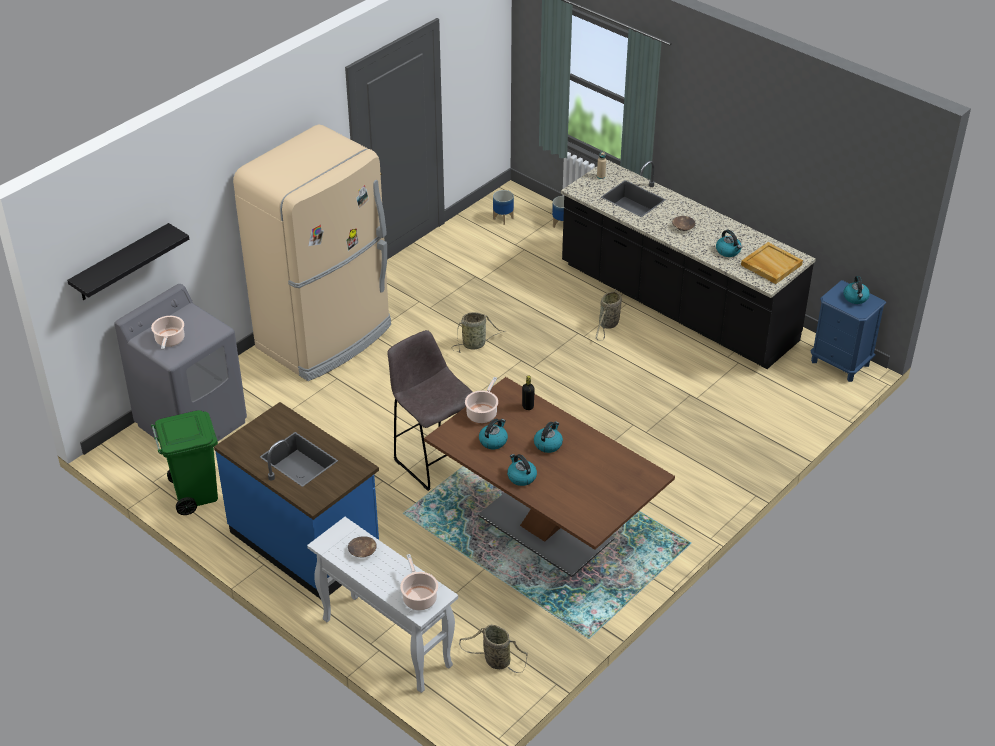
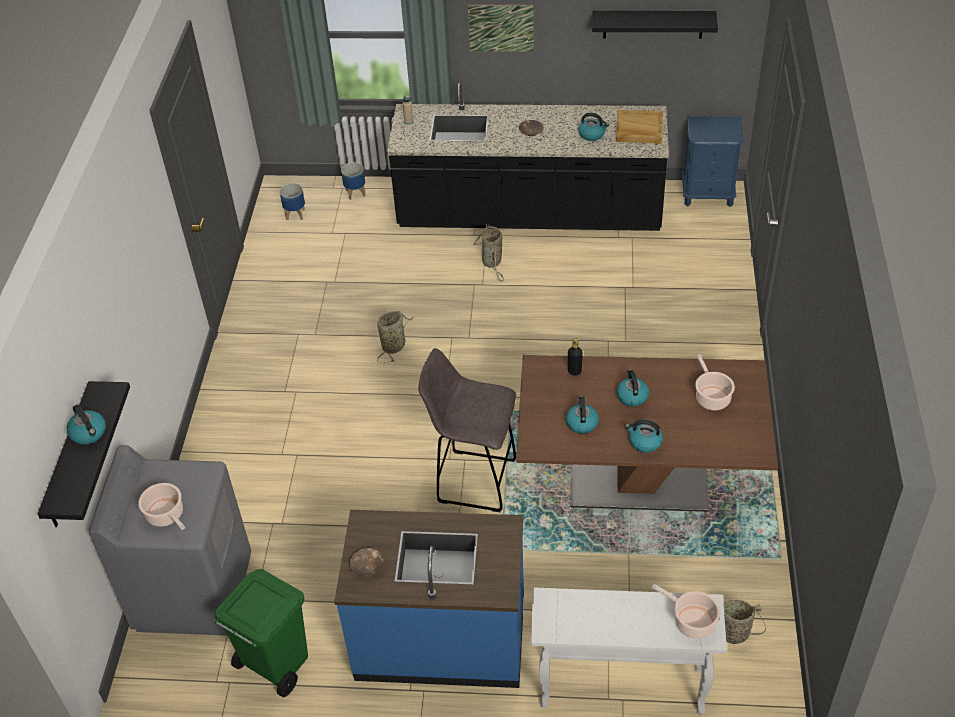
camera: 35 degrees left, 5 degrees up
(326, 337) = (243, 420): beige fridge -> none
(362, 551) = (590, 612): brown bowl -> brown bowl (367, 567)
(482, 413) = (542, 402): cooking pot -> cooking pot (711, 397)
(702, 129) = (501, 28): none -> picture
(822, 178) = (653, 24): none -> black shelf
(855, 298) = (716, 126): kettle -> kettle (89, 433)

